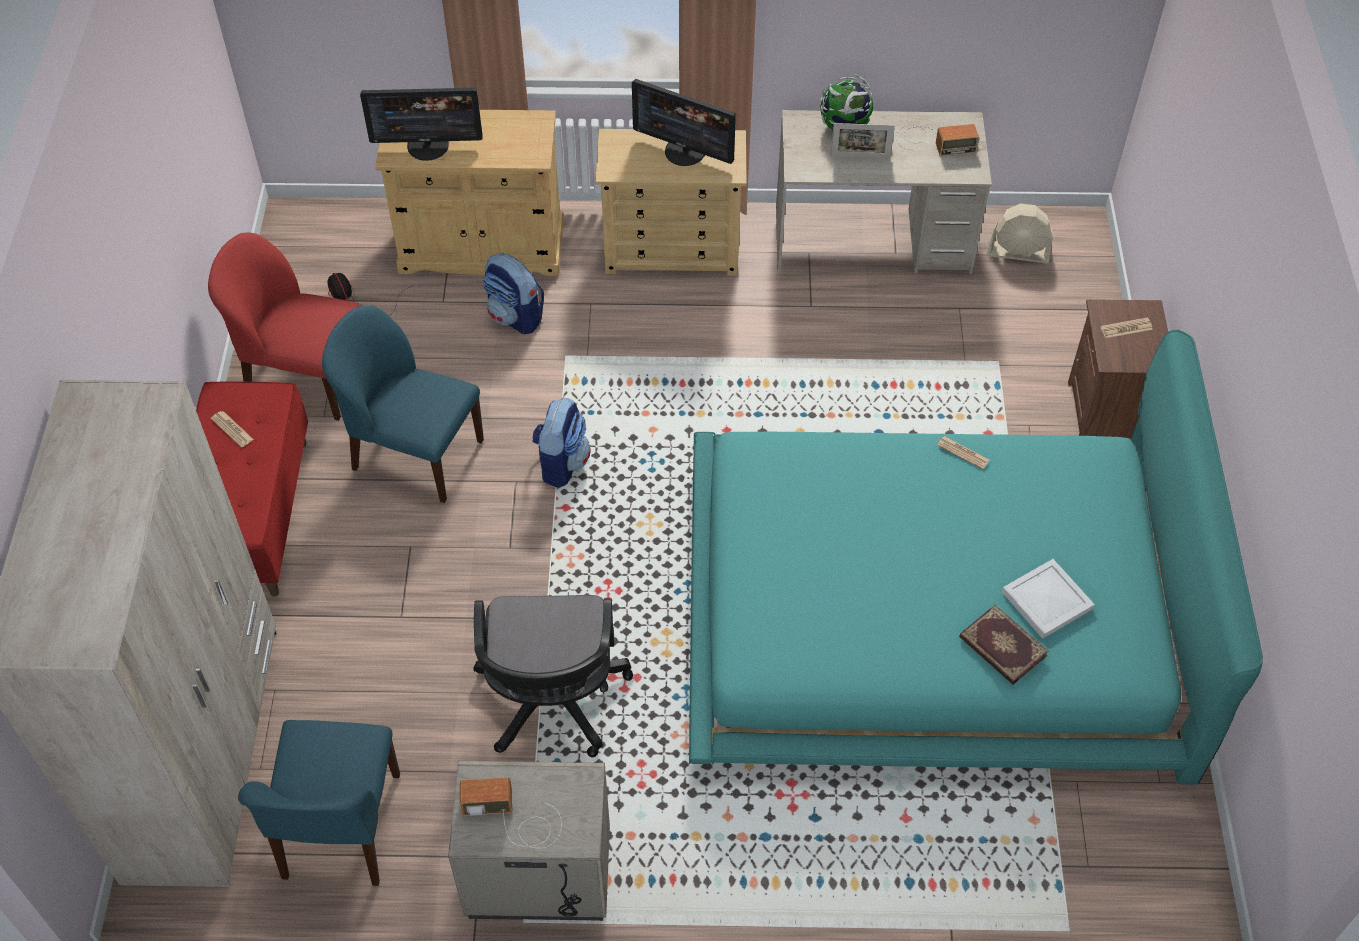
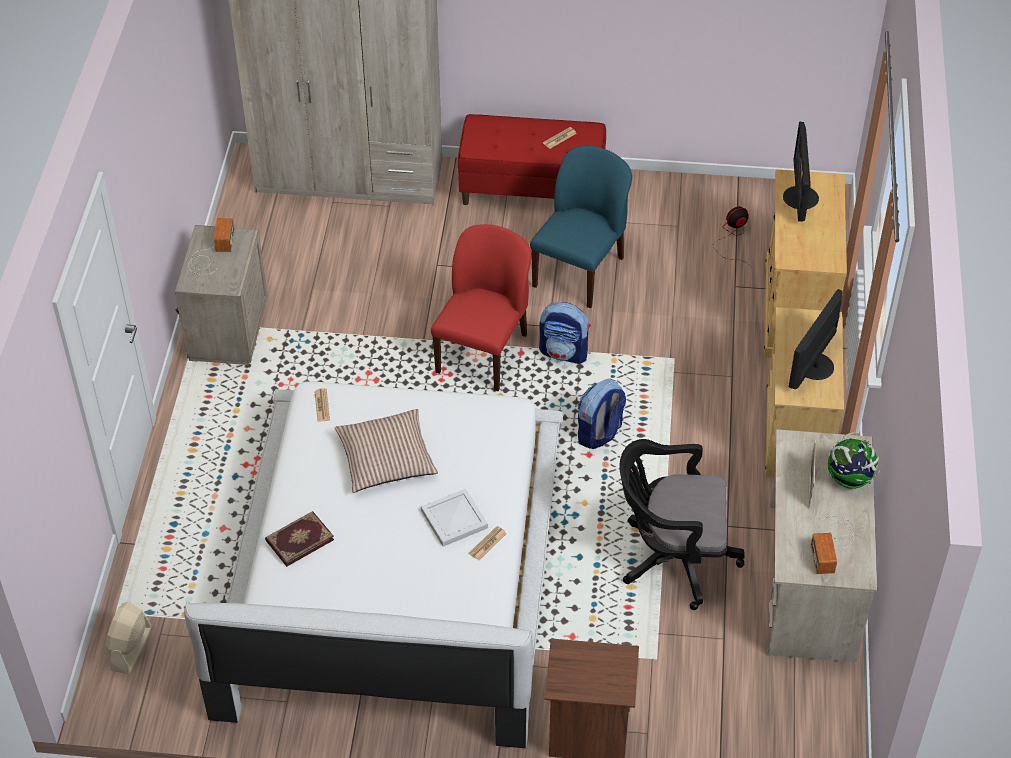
camera: 95 degrees right, 5 degrees down
(306, 378) = (657, 212): red chair -> red chair (483, 352)
(340, 829) = (282, 239): blue chair -> none
(516, 316) = (717, 329): backpack -> backpack (599, 434)
(552, 703) = (353, 341): black office chair -> black office chair (671, 558)
(853, 567) = (386, 458): none -> pillow
(934, 612) = (394, 571): turquoise bed -> white bed
(1018, 252) = (797, 699): beige fan -> beige fan (131, 648)
(1047, 599) = (336, 575): white tray -> white tray (455, 519)
(1126, 328) = (600, 669): newspaper -> newspaper (322, 405)

